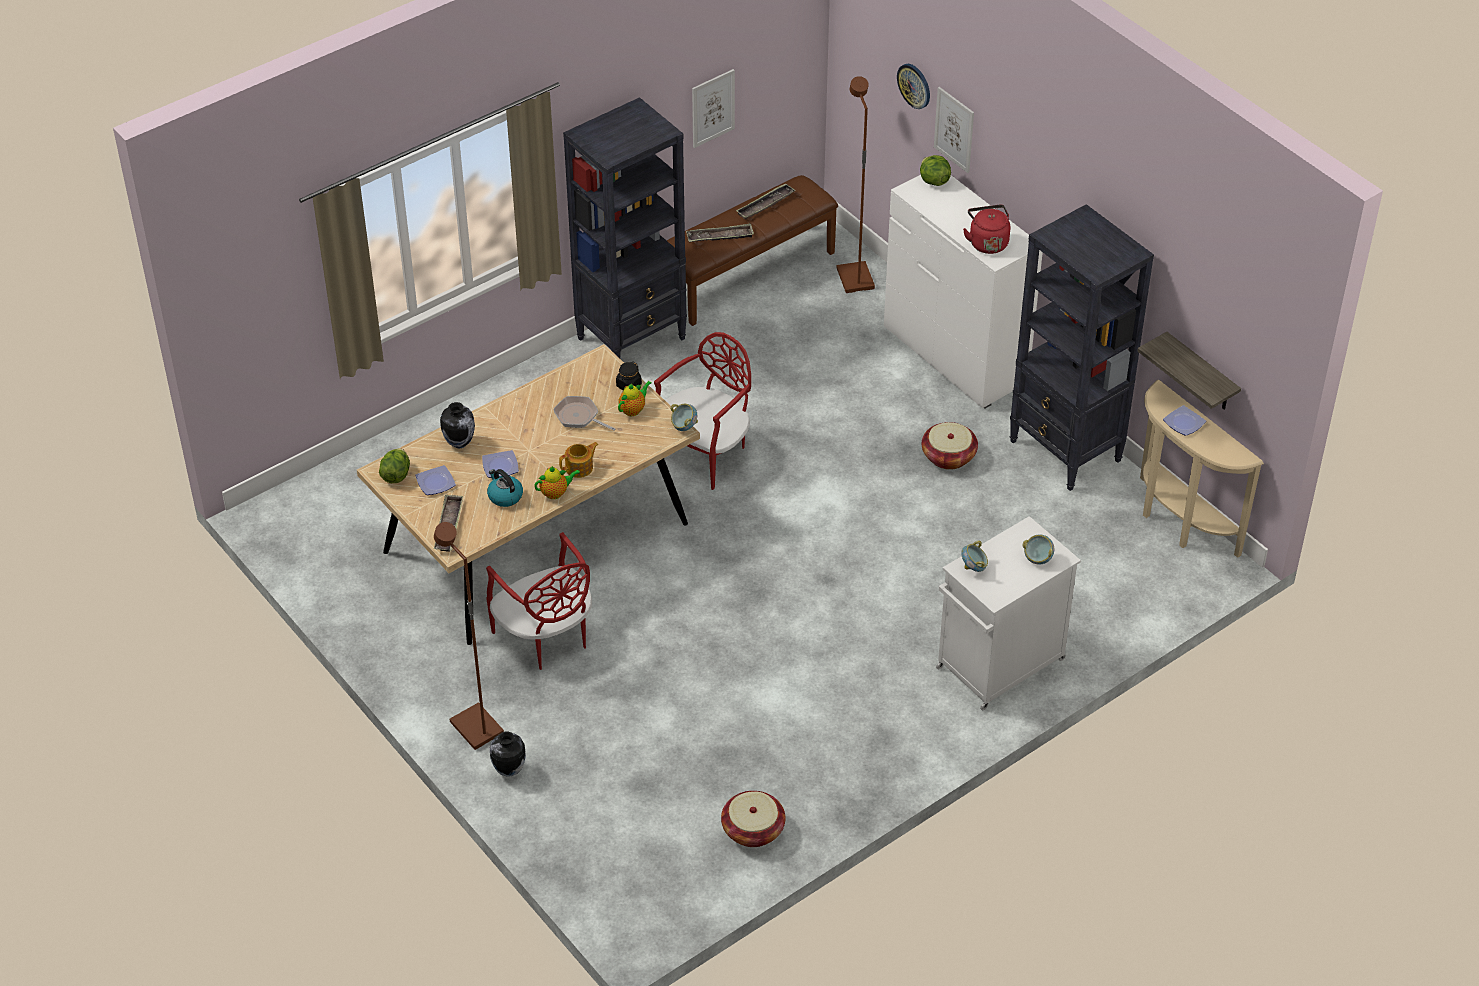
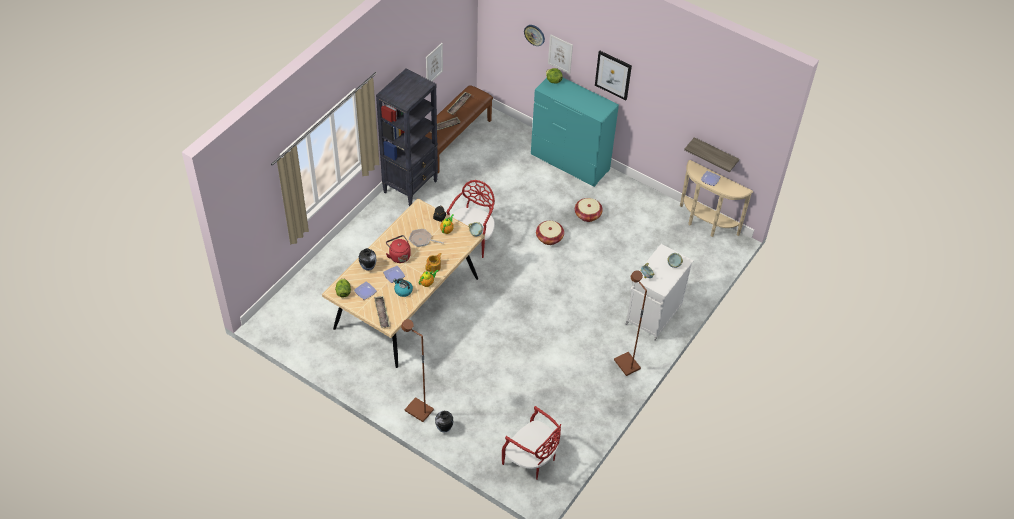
camera: 20 degrees left, 5 degrees up
(546, 637) = (433, 354): red chair -> red chair (531, 460)
(753, 830) = (573, 428): basket -> basket (549, 238)
(854, 279) = (506, 132): brown floor lamp -> brown floor lamp (626, 364)
(955, 356) = (570, 162): white dresser -> turquoise dresser
(987, 242) = (592, 108): red kettle -> red kettle (399, 255)
(1037, 182) = (613, 75): none -> picture
(1065, 452) = (640, 200): black bookcase -> none

